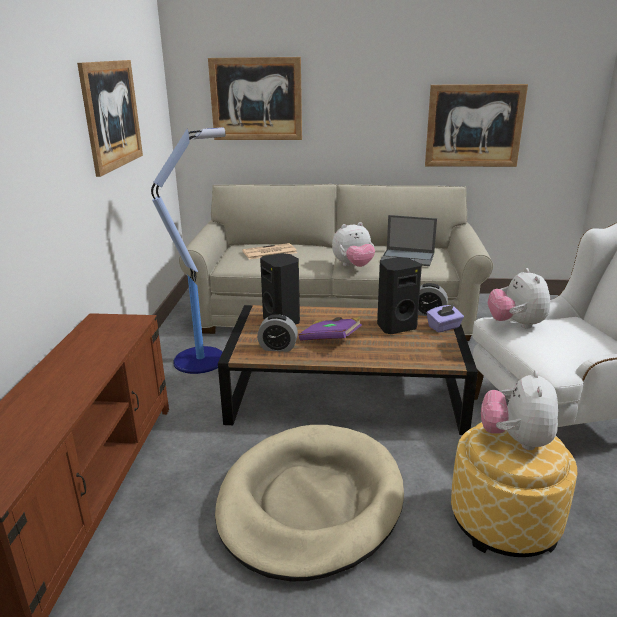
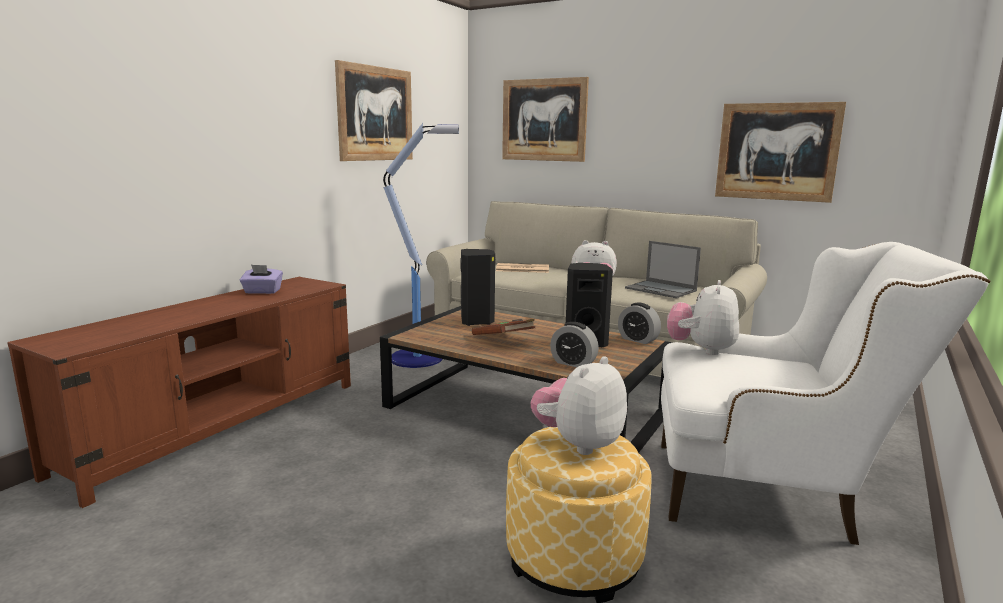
camera: 25 degrees right, 10 degrees down
(278, 348) = (446, 336): alarm clock -> alarm clock (573, 363)
(310, 503) = (390, 482): beige dog bed -> none
(330, 339) = (503, 340): purple book -> brown book
(444, 327) = (639, 352): purple tissue box -> purple tissue box (262, 291)

